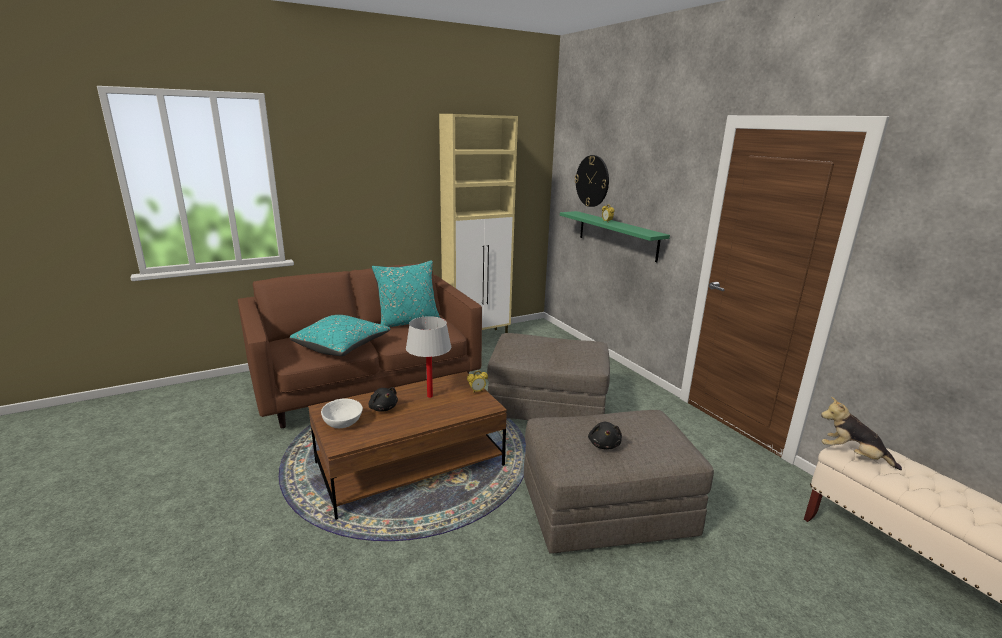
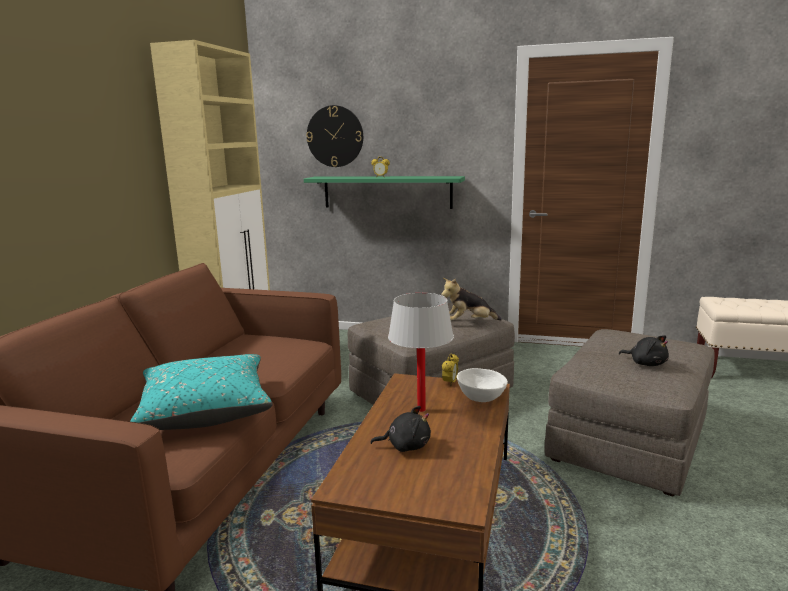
camera: 45 degrees left, 5 degrees down
(342, 423) = (404, 486): white bowl -> white bowl (480, 397)
(408, 322) = (227, 353): turquoise pillow -> none
(852, 455) = (731, 307): plush toy -> plush toy (469, 323)

